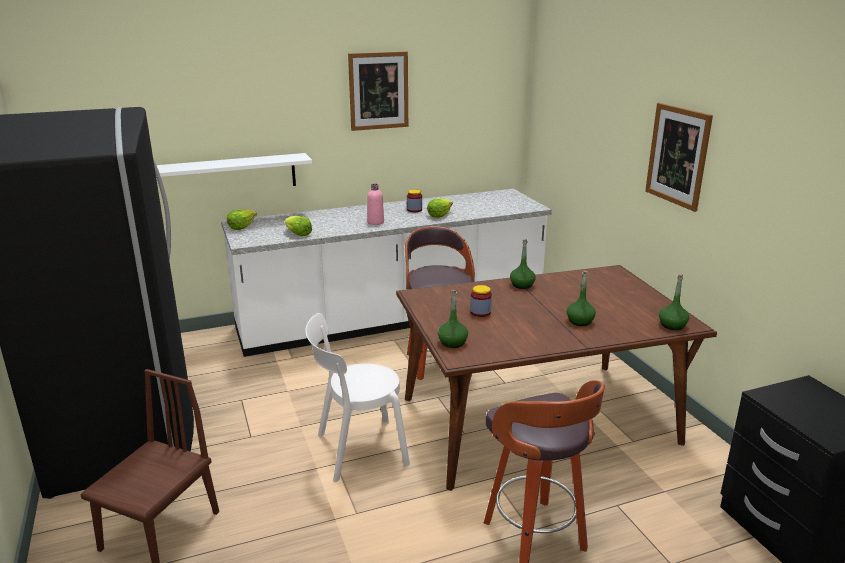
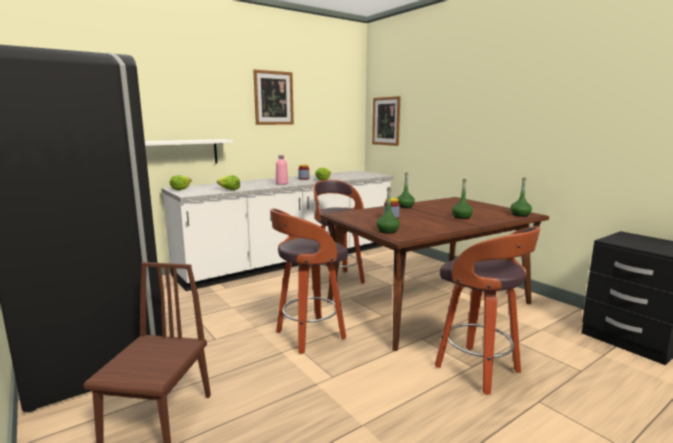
camera: 15 degrees left, 10 degrees down
(357, 450) = (309, 336): white chair -> stool
(678, 155) = (492, 116): picture -> picture (386, 121)

